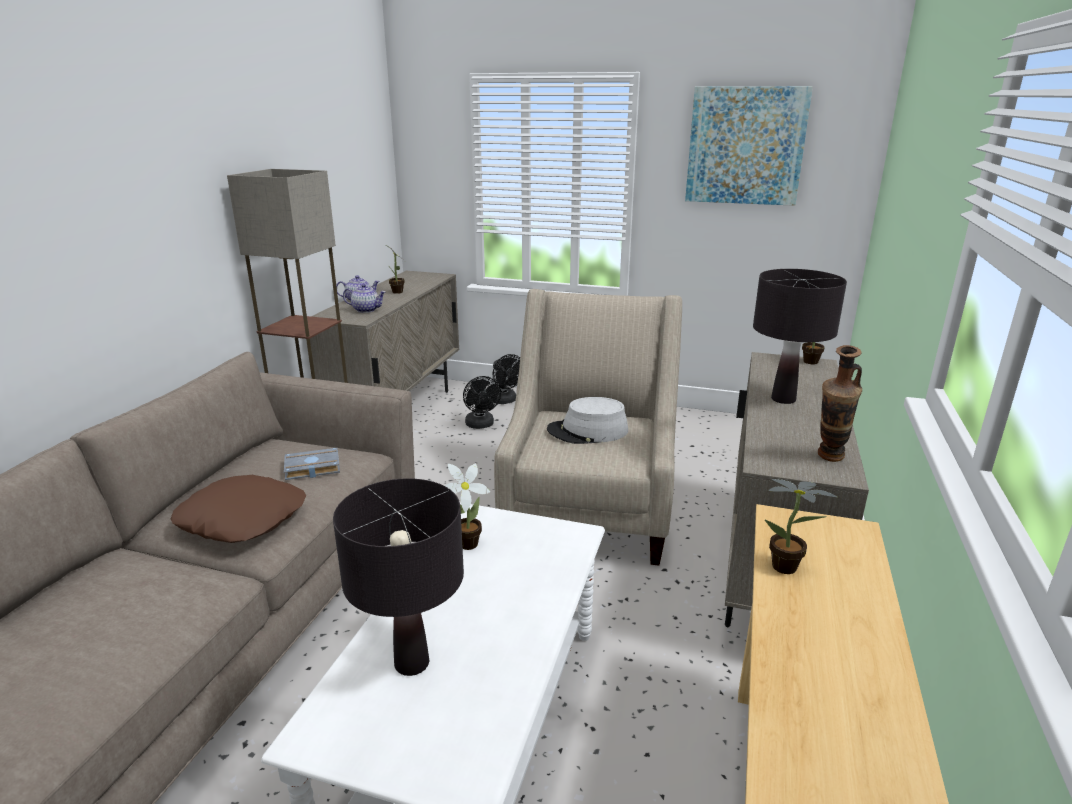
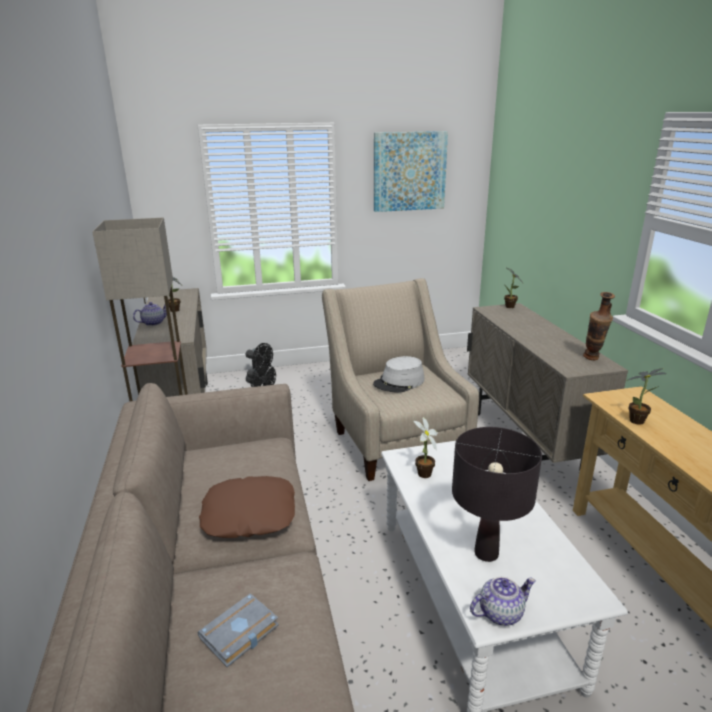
camera: 30 degrees left, 0 degrees up
(311, 469) = (251, 462): grey book -> grey book (239, 634)
(366, 310) = (173, 329): teapot -> teapot (500, 612)
(783, 399) = (528, 332): black table lamp -> none

